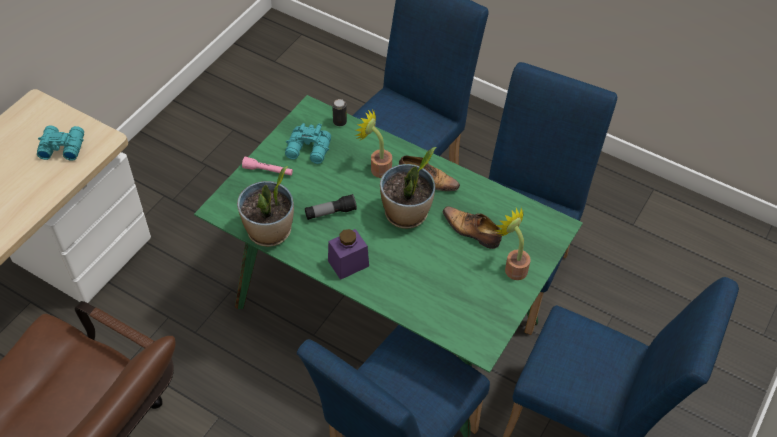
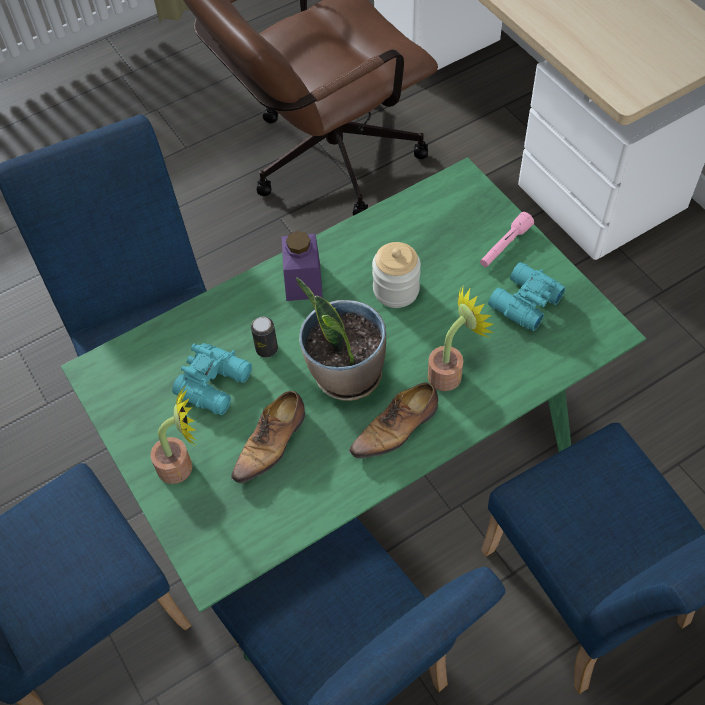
camera: 120 degrees right, 5 degrees up
(62, 147) = (630, 57): turquoise binoculars -> turquoise binoculars (216, 384)
(269, 232) = (398, 219): potted plant -> none
(330, 212) = (396, 290): flashlight -> jar
(339, 122) = (567, 359): can -> can (267, 349)
(471, 231) = (272, 443): shoe -> shoe turned 150 degrees clockwise

